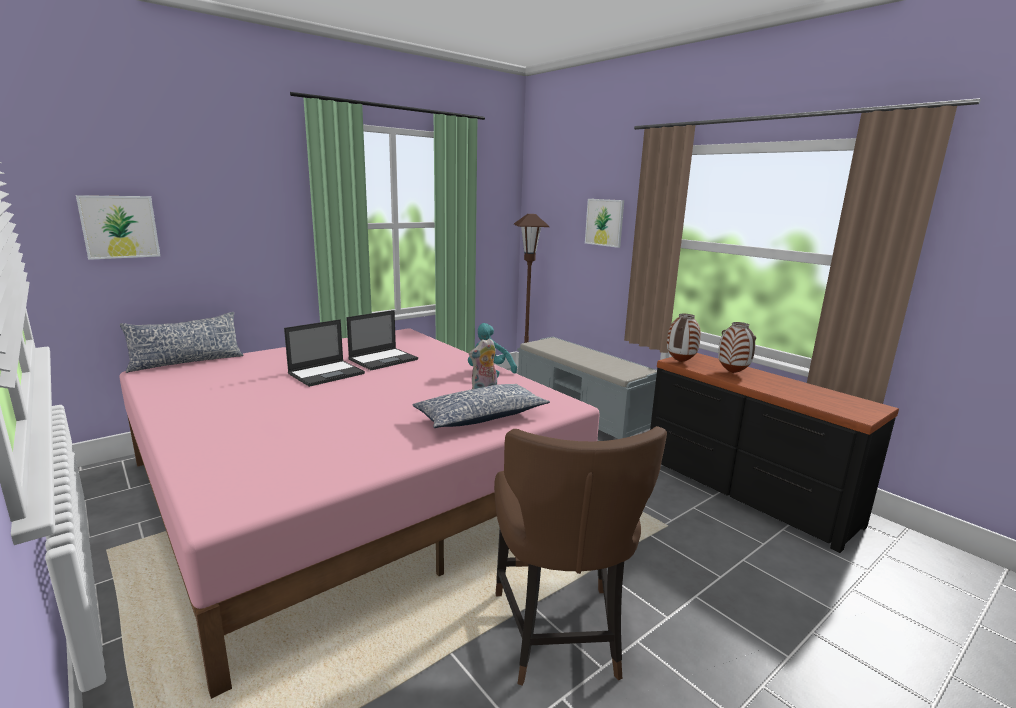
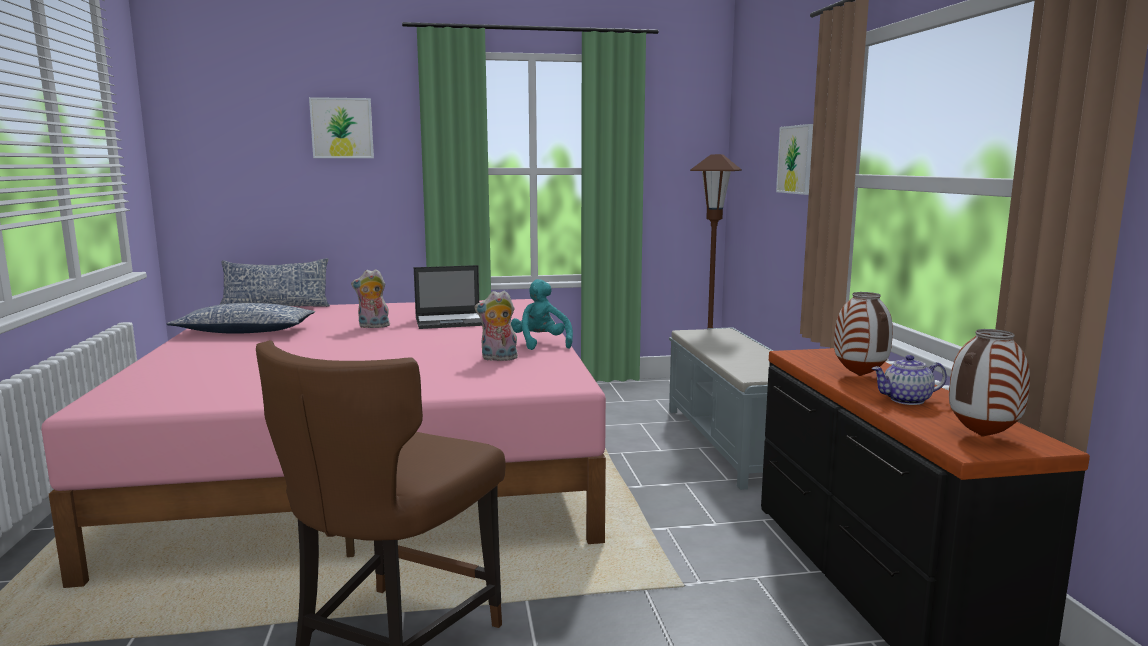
camera: 30 degrees right, 5 degrees down
(119, 227) = (236, 167): picture -> picture (342, 128)
(327, 373) = (373, 327): laptop -> plush toy
(480, 417) = (444, 379): pillow -> pillow (245, 331)
(680, 362) = (801, 355): vase -> vase (982, 436)
(781, 387) = (906, 400): none -> teapot

